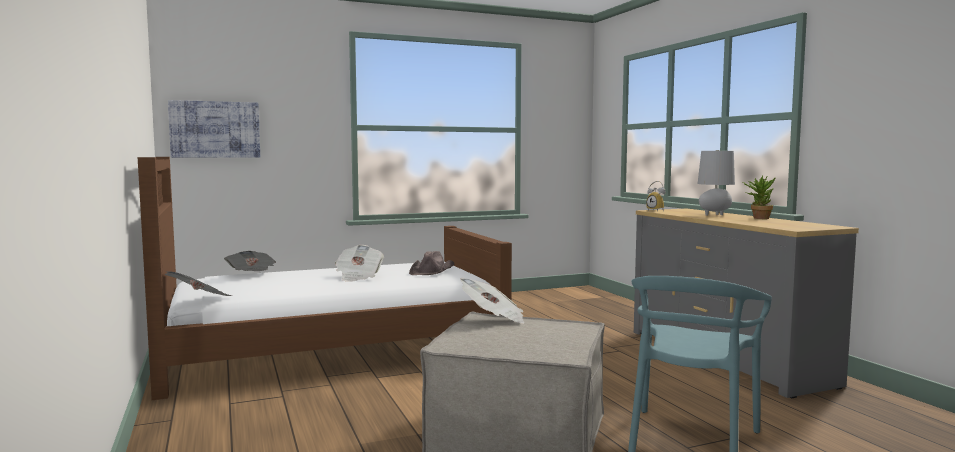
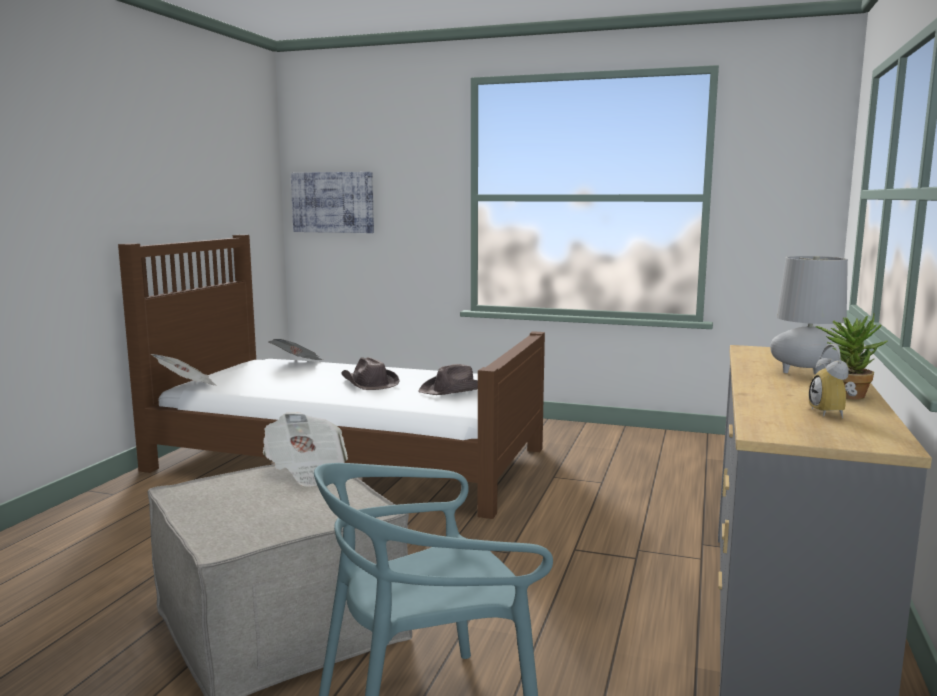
camera: 40 degrees right, 5 degrees up
(358, 277) = (369, 383): newspaper -> brown hat
(657, 210) = (757, 350): alarm clock -> alarm clock (833, 413)

